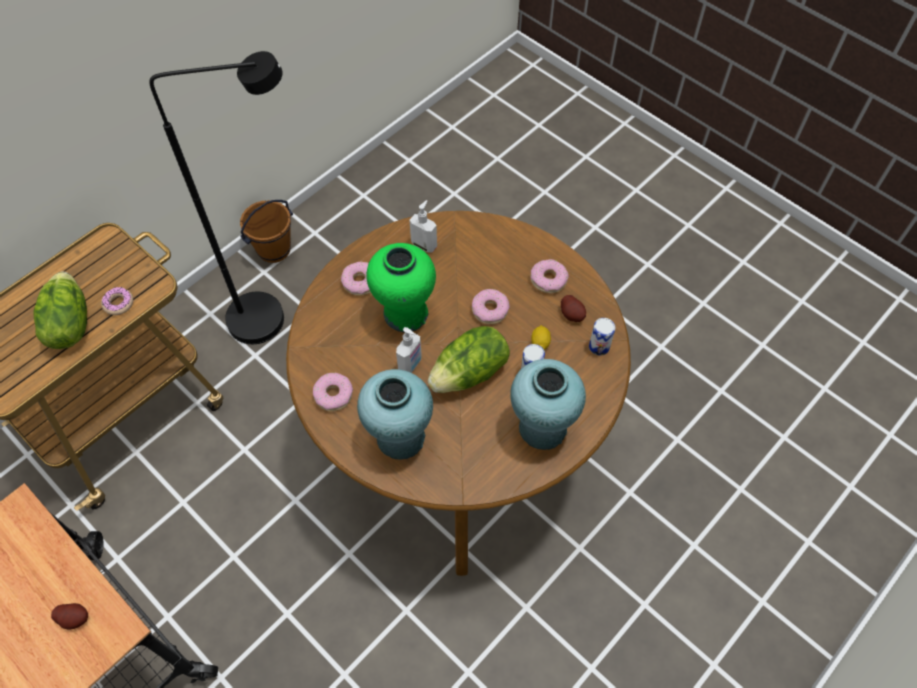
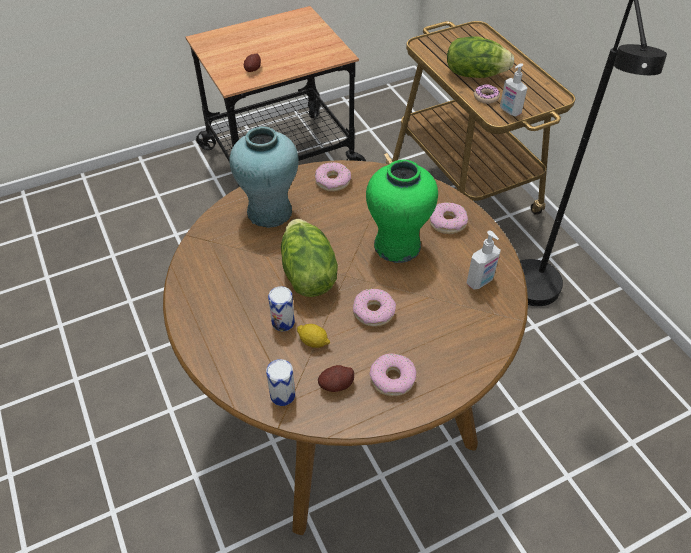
camera: 110 degrees right, 10 degrees down
(274, 249) = (618, 314): brown bucket -> none
(410, 364) = (338, 235): soap dispenser -> soap dispenser (509, 111)
(542, 428) = (219, 311): turquoise vase -> none

